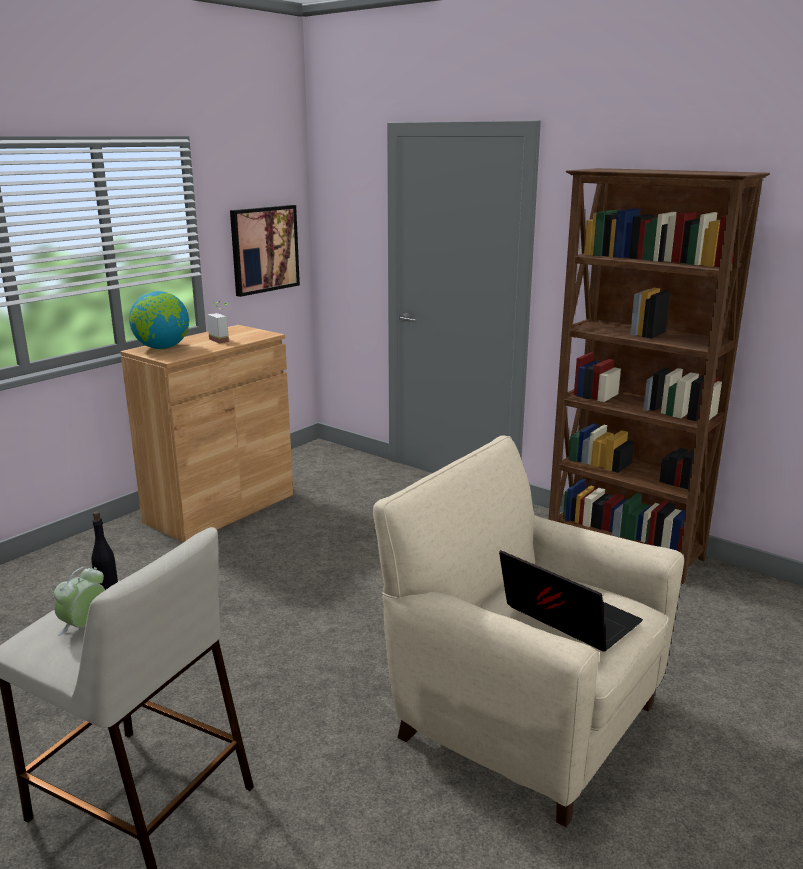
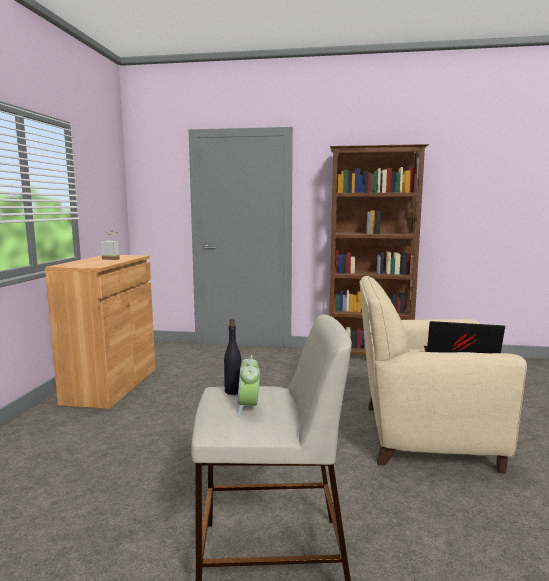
camera: 30 degrees left, 10 degrees down
(162, 348) = (76, 263): globe -> none
(264, 249) = (107, 208): picture -> none

